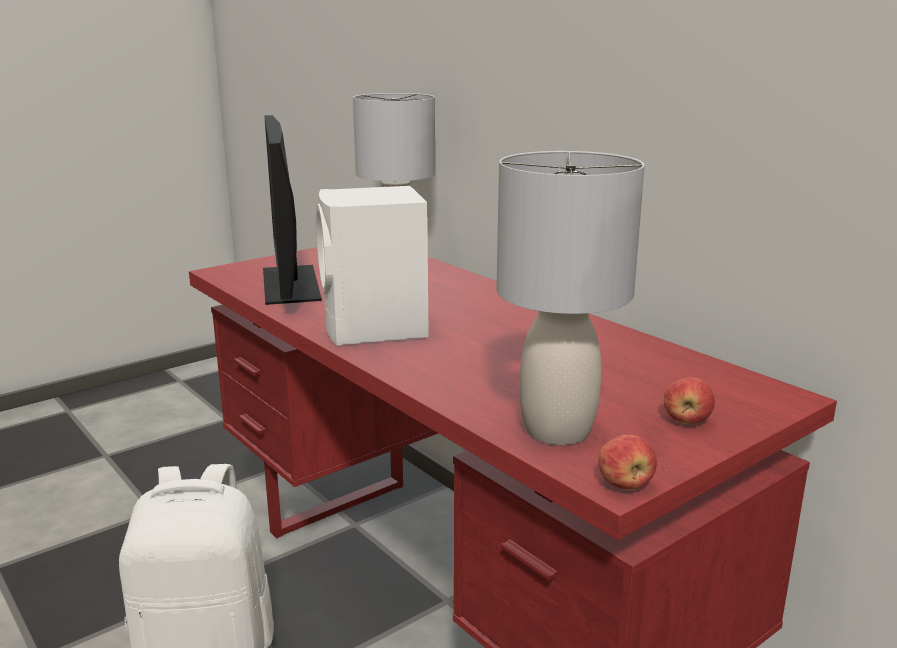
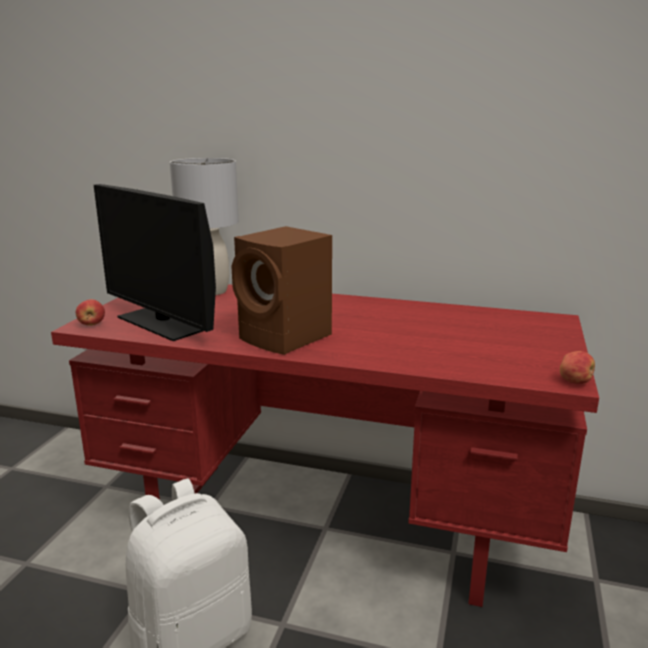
camera: 35 degrees left, 0 degrees up
(375, 329) = (287, 338): white speaker -> brown speaker
(556, 431) = (498, 366): grey table lamp -> none
(686, 420) = (542, 343): apple -> apple (92, 324)

